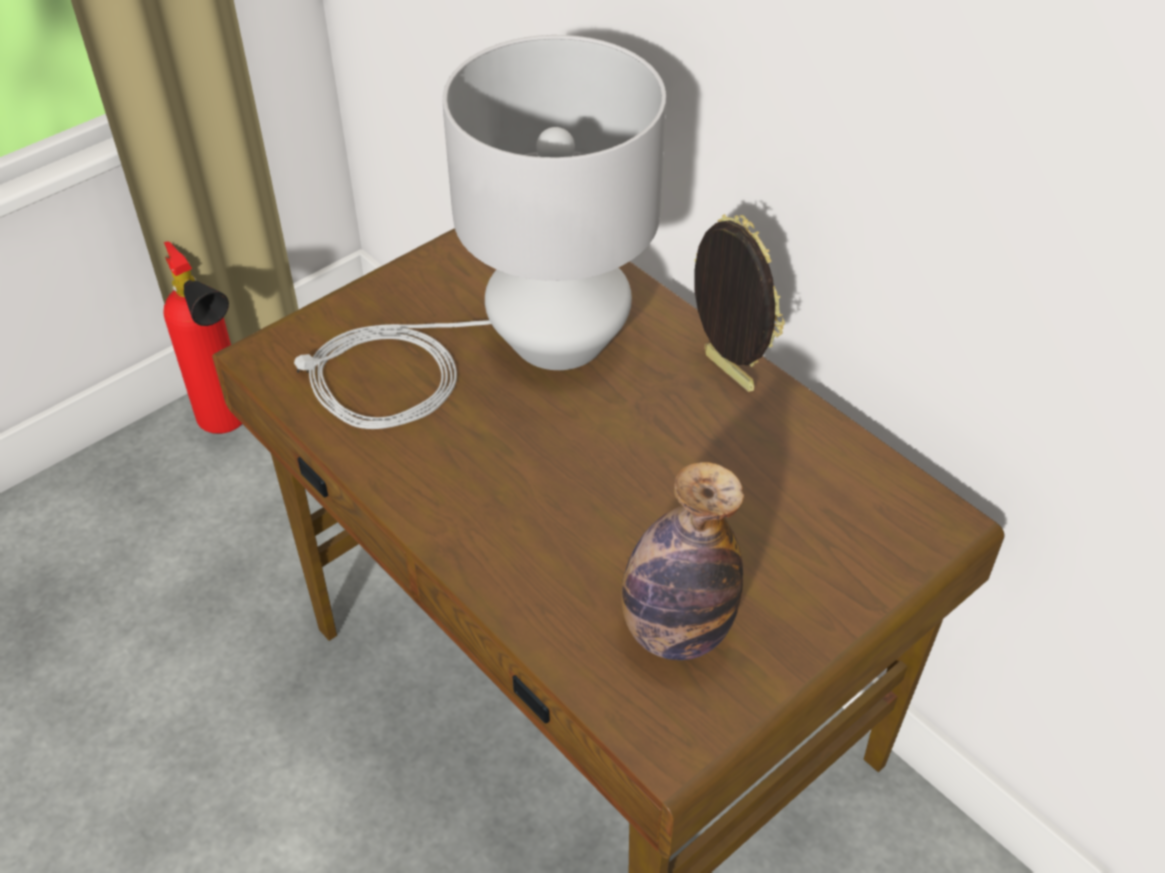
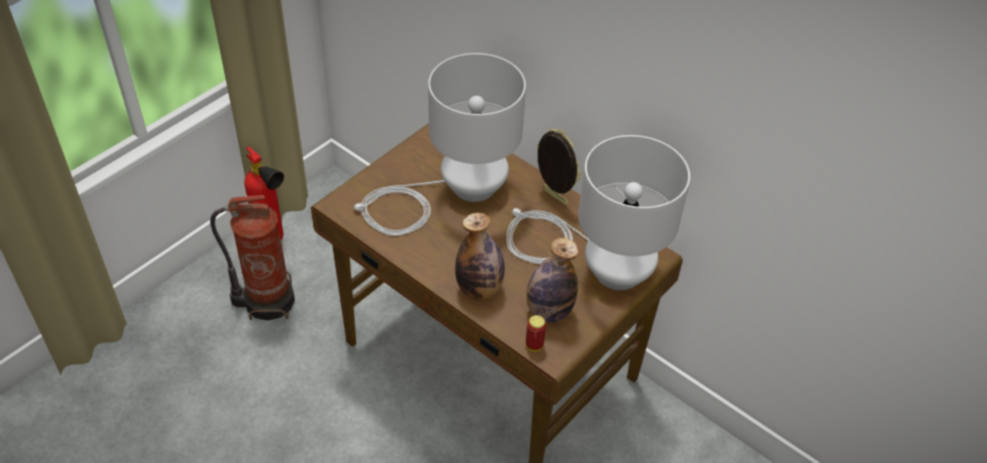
camera: 10 degrees left, 0 degrees up
(190, 536) = (267, 300): none -> fire extinguisher
(526, 565) = (479, 289): none -> bottle
(628, 712) = (534, 345): none -> can
(781, 514) = (586, 258): none -> white table lamp

